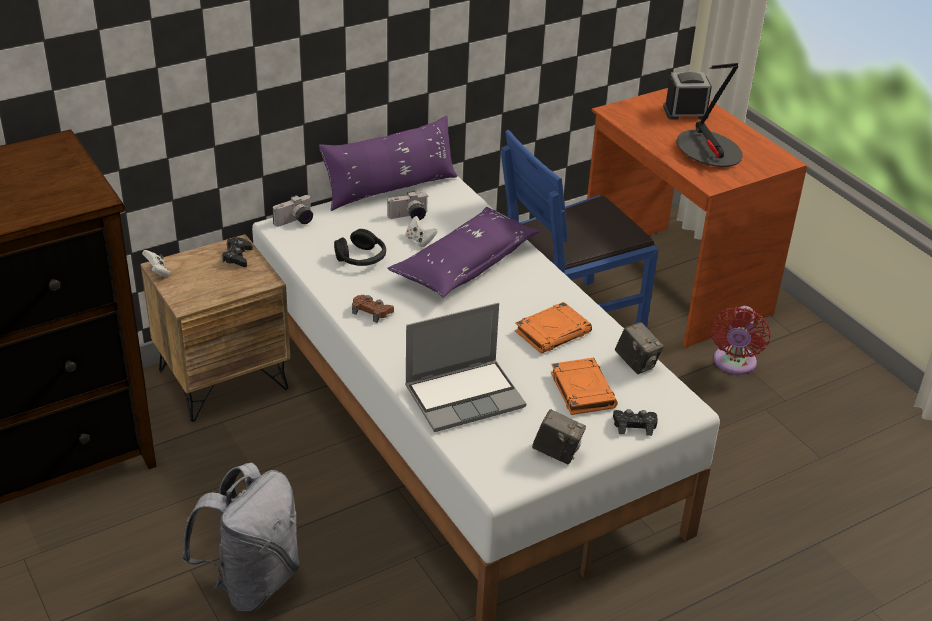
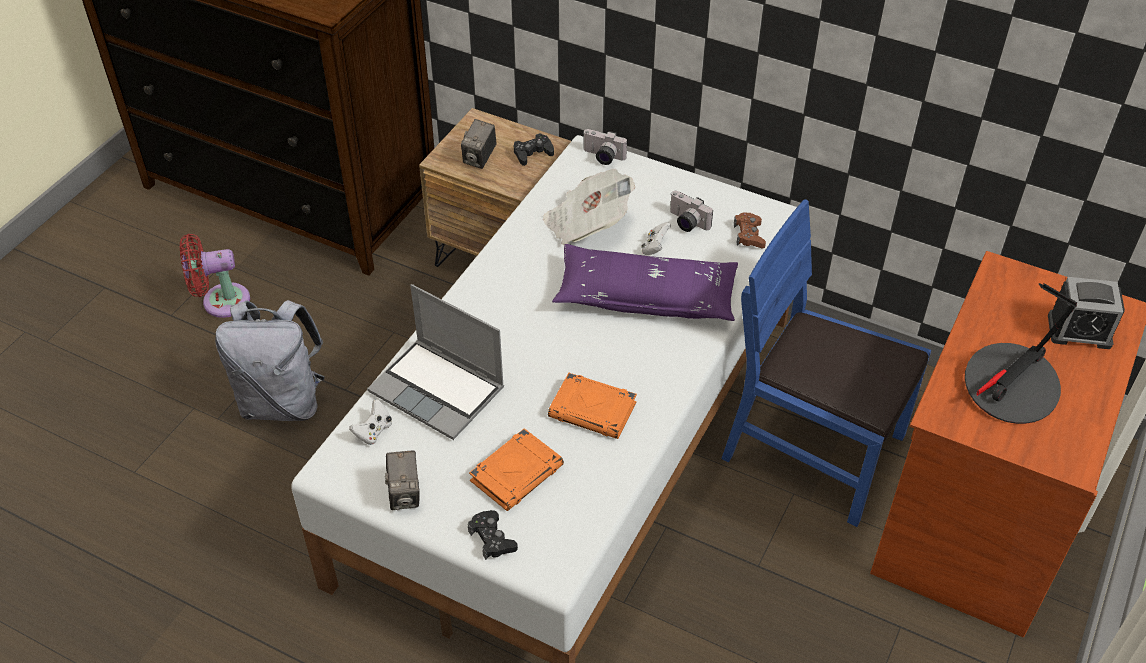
camera: 60 degrees right, 10 degrees up
(158, 272) = (469, 122): white game controller -> white game controller (373, 431)
(361, 258) = (587, 224): black headphones -> newspaper
(372, 312) = (512, 270): brown game controller -> brown game controller (749, 235)
(390, 189) = (720, 188): purple pillow -> none
(636, 363) = (597, 499): camera -> camera (479, 158)
(685, 112) = (1079, 331): alarm clock -> alarm clock turned 135 degrees clockwise
(733, 364) = (885, 633): red fan -> red fan (221, 301)

